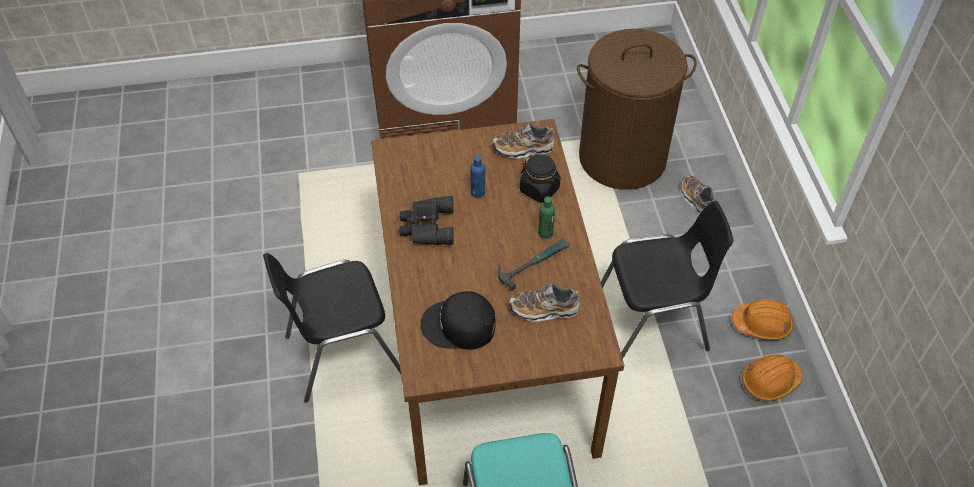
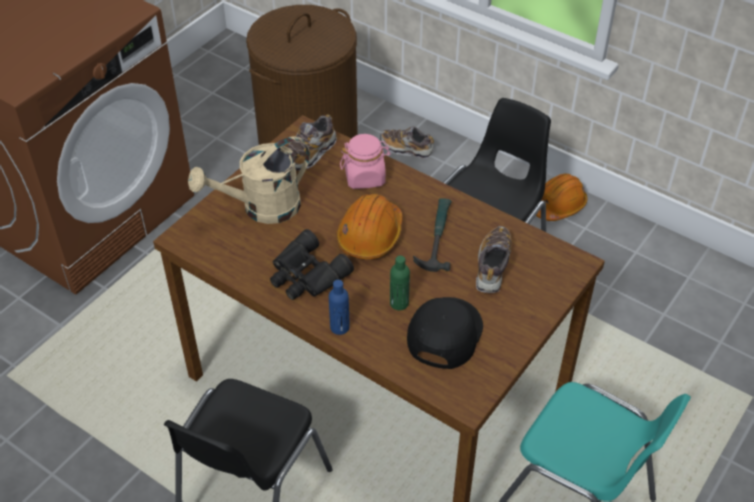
camera: 45 degrees left, 5 degrees down
(452, 164) = (261, 209): none -> beige watering can
(459, 326) = (443, 333): black cap -> black cap turned 150 degrees clockwise
(478, 192) = (315, 215): blue bottle -> blue bottle (339, 327)
(539, 189) = (365, 177): black jar -> pink jar
(544, 309) = (492, 266): shoe -> shoe turned 150 degrees clockwise
(545, 233) = (415, 207): green bottle -> green bottle (399, 303)
(770, 381) = (610, 242): orange hard hat -> orange hard hat (370, 236)

